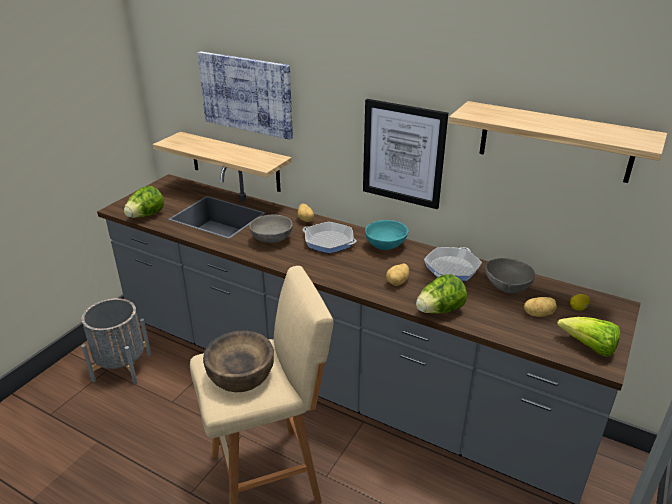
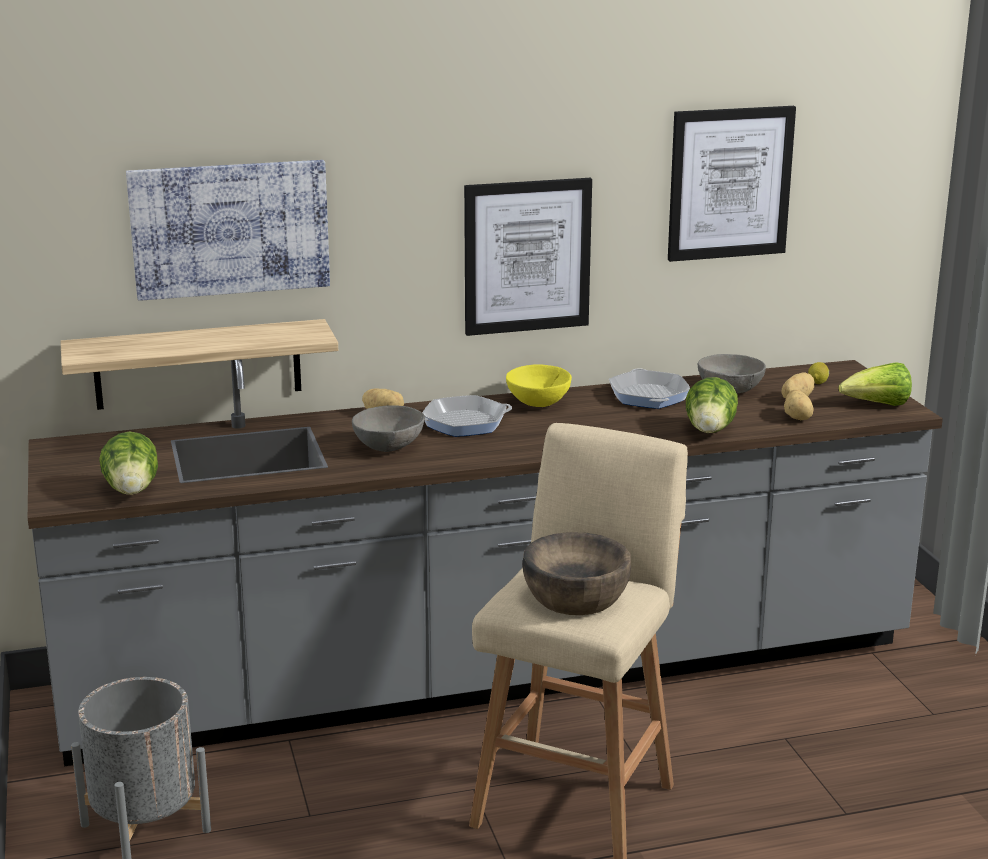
camera: 45 degrees left, 10 degrees down
(386, 245) = (538, 403): turquoise bowl -> yellow bowl
(398, 282) = (622, 427): potato -> potato (798, 417)
(555, 142) = (729, 183): shelf -> picture

